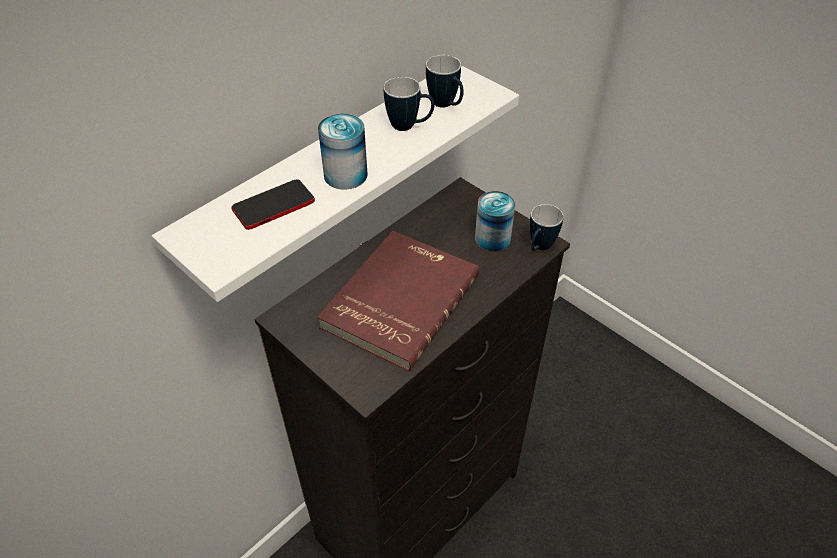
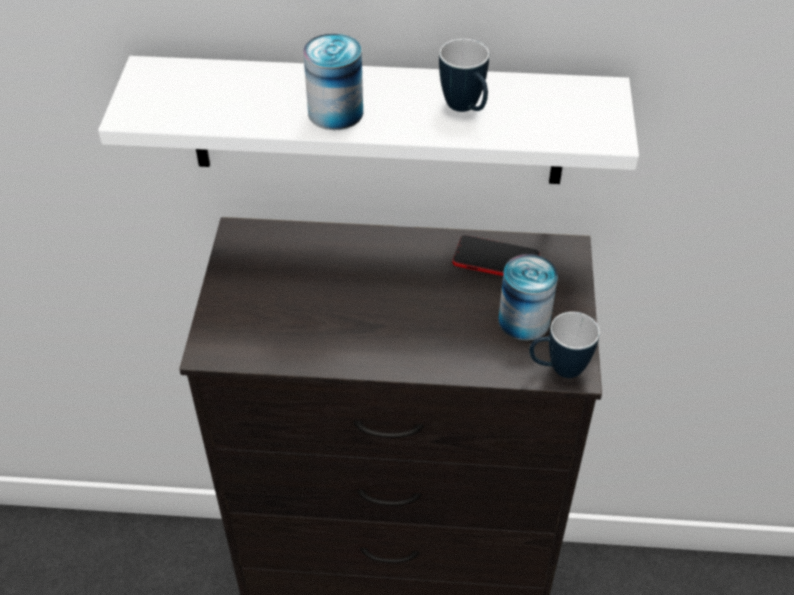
camera: 50 degrees right, 0 degrees up
(273, 205) = (240, 96): phone -> phone (495, 259)
(398, 300) = (348, 300): red book -> none
(446, 105) = (537, 114): mug -> none

